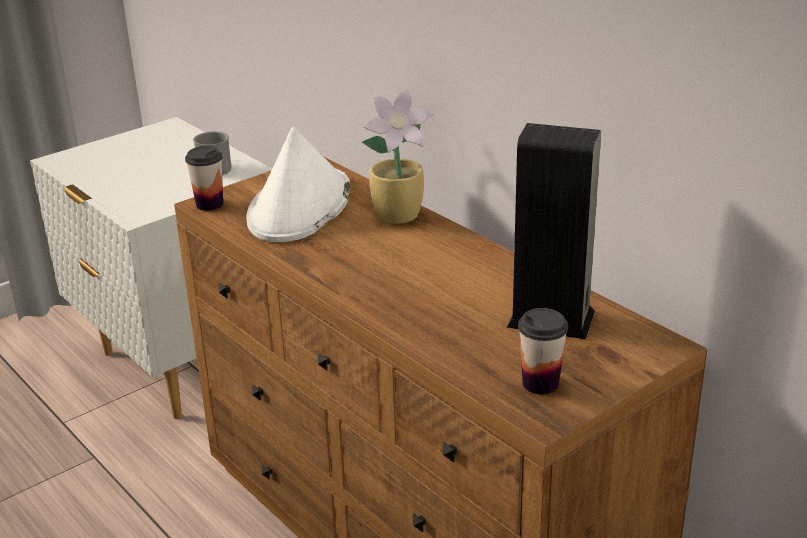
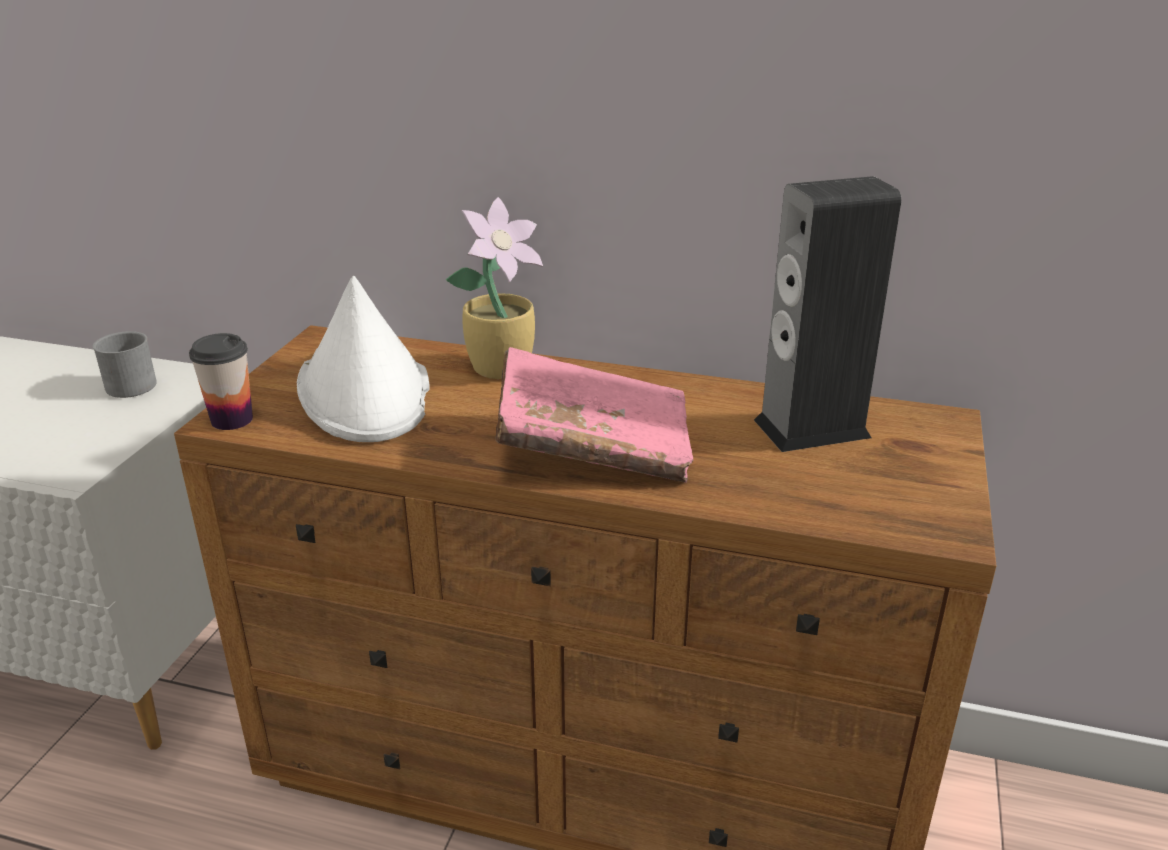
camera: 35 degrees left, 0 degrees up
(389, 284) = (593, 446): none -> pink book
(540, 383) = (897, 499): cup -> none

